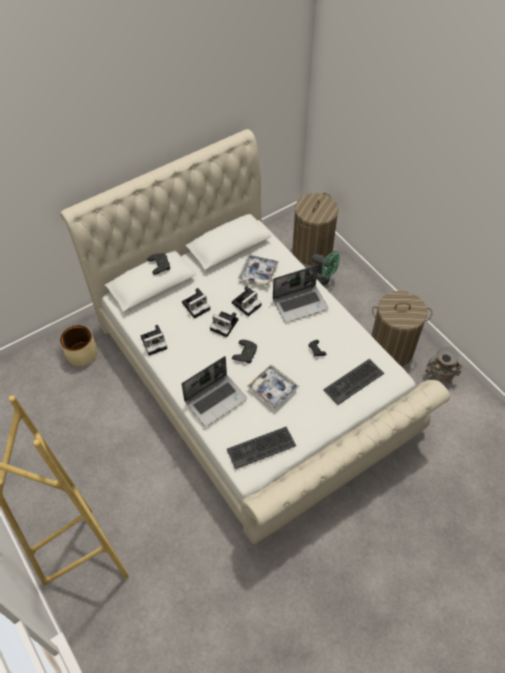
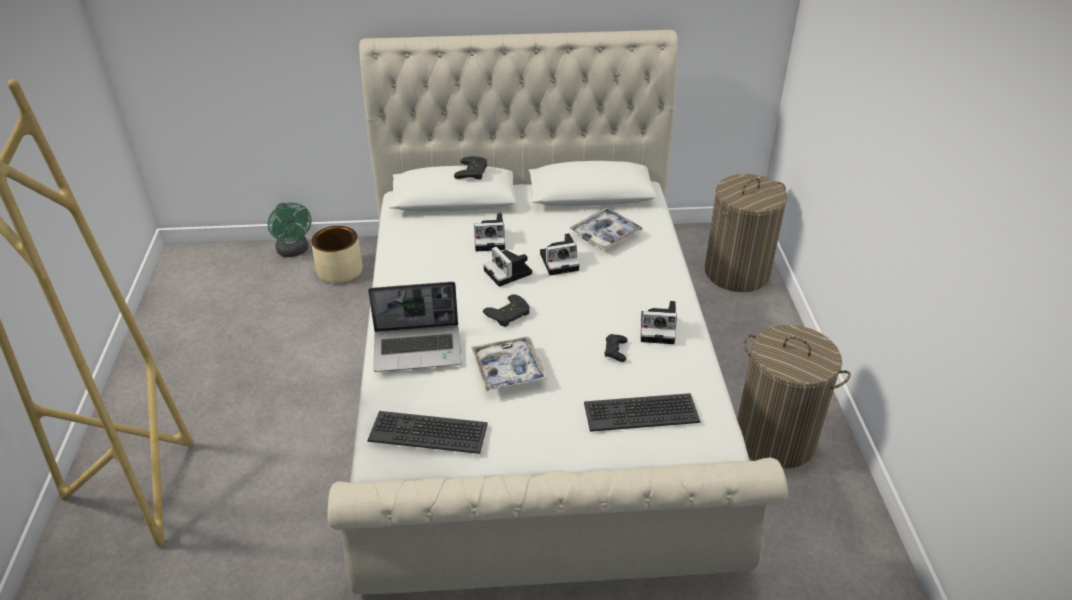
camera: 30 degrees right, 15 degrees down
(155, 342) = (401, 257): camera -> camera (659, 329)
(300, 304) = (637, 289): laptop -> none
(322, 279) = (727, 311): green fan -> green fan (294, 251)
(438, 377) = (832, 512): grey vase -> none

